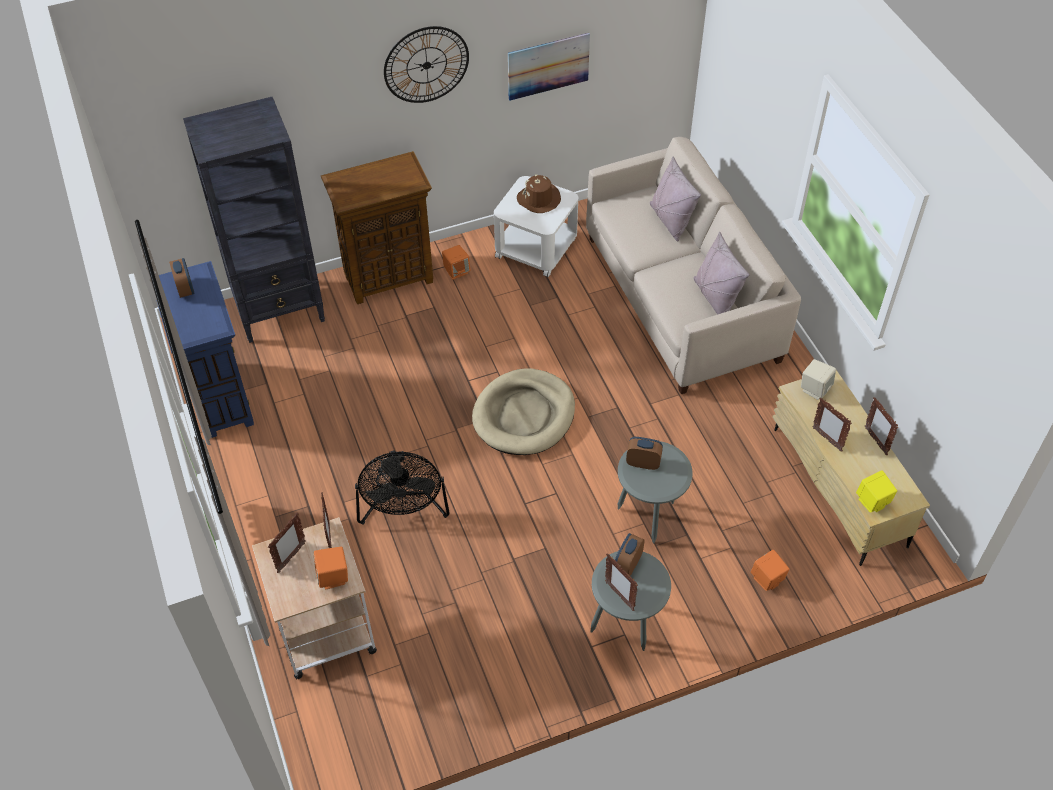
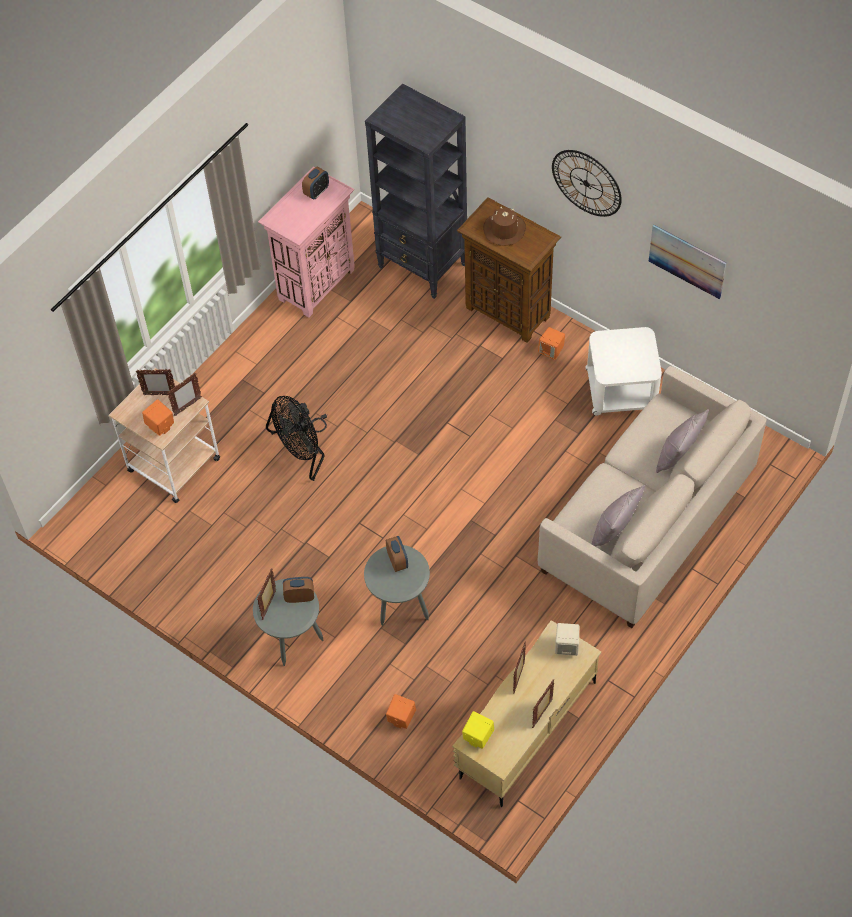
camera: 60 degrees right, 5 degrees up
(220, 399) = (316, 283): blue cabinet -> pink cabinet
(524, 415) = (440, 477): beige dog bed -> none
(538, 199) = (632, 354): brown hat -> brown hat (504, 230)

